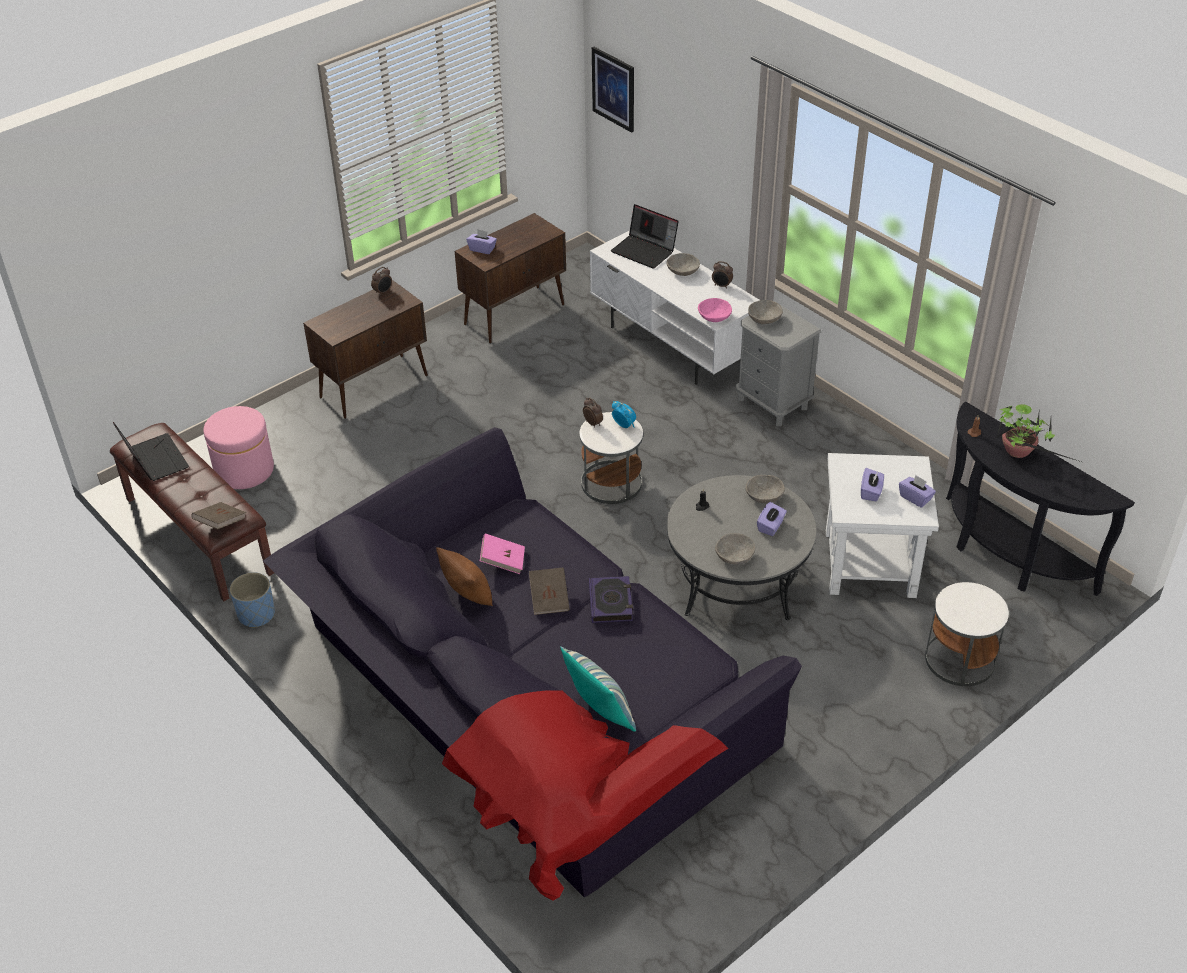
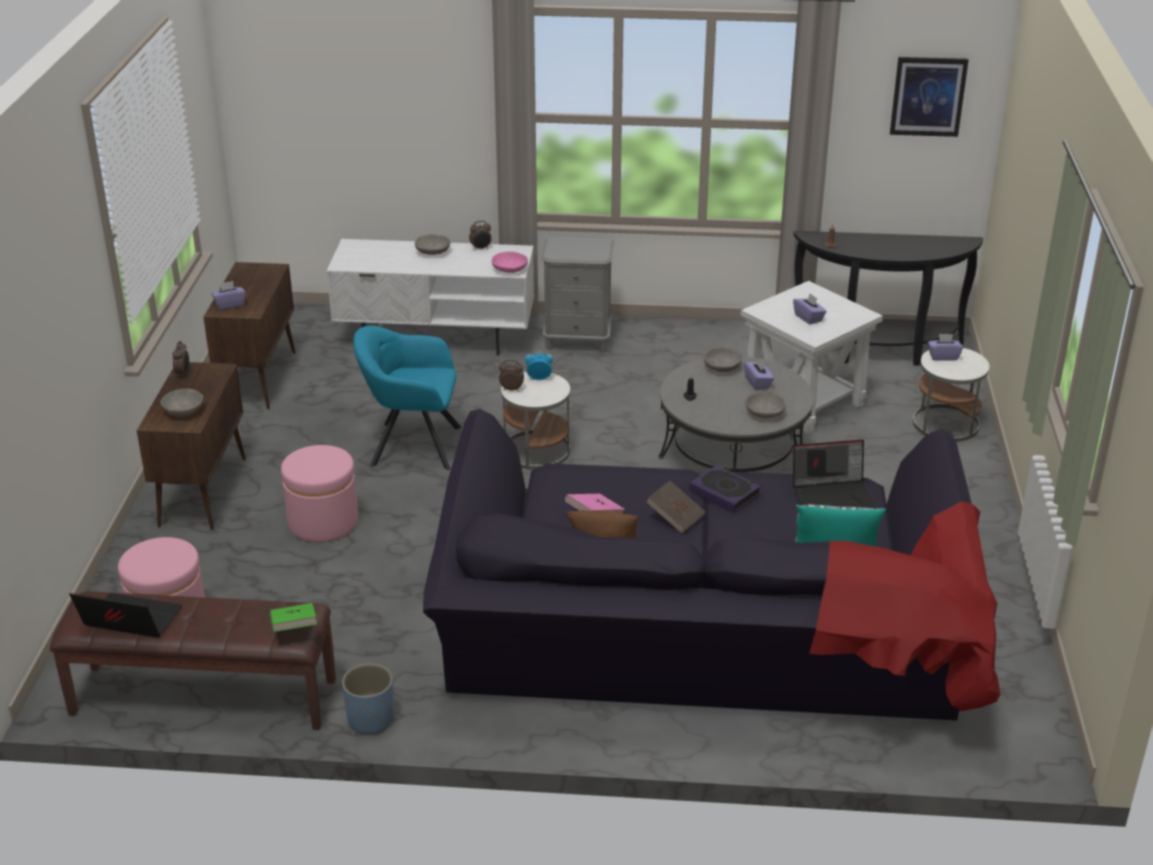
camera: 45 degrees left, 10 degrees down
(220, 523) = (294, 628): brown book -> green book
(409, 454) = (323, 522): none -> pink ottoman
(537, 427) = (411, 446): none -> turquoise armchair
(613, 89) = (268, 104): picture -> picture (928, 96)
(645, 251) = (377, 252): laptop -> laptop (833, 496)
(764, 319) = (560, 250): grey bowl -> grey bowl (183, 411)
(915, 498) = (841, 307): purple tissue box -> purple tissue box (943, 356)
(1019, 453) = (876, 243): potted plant -> none

